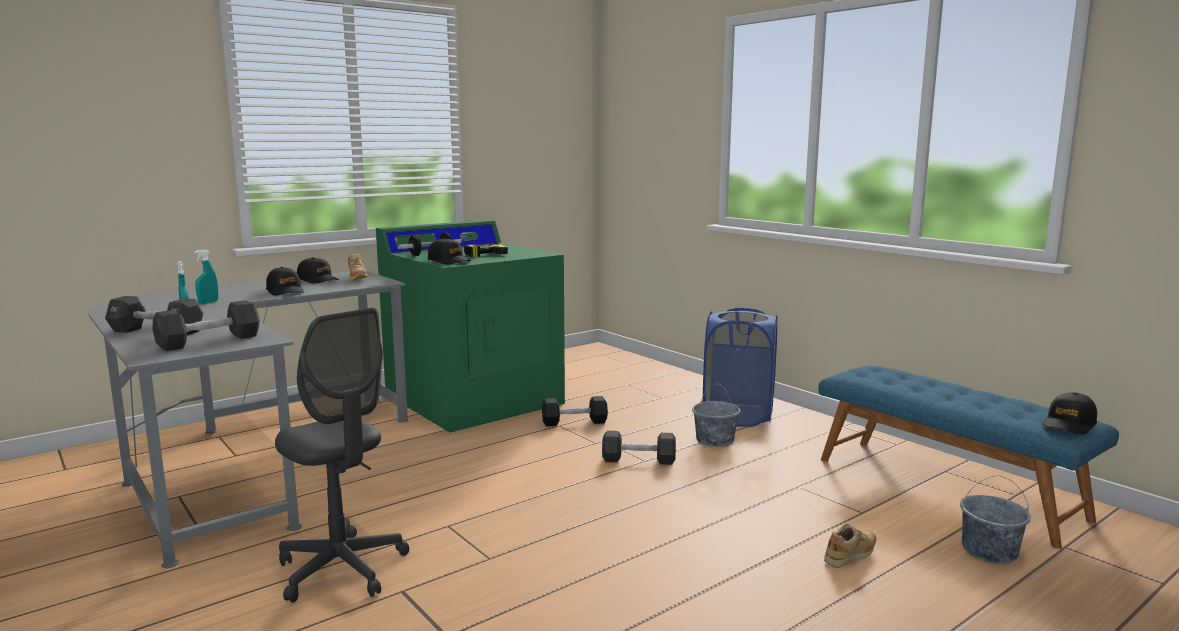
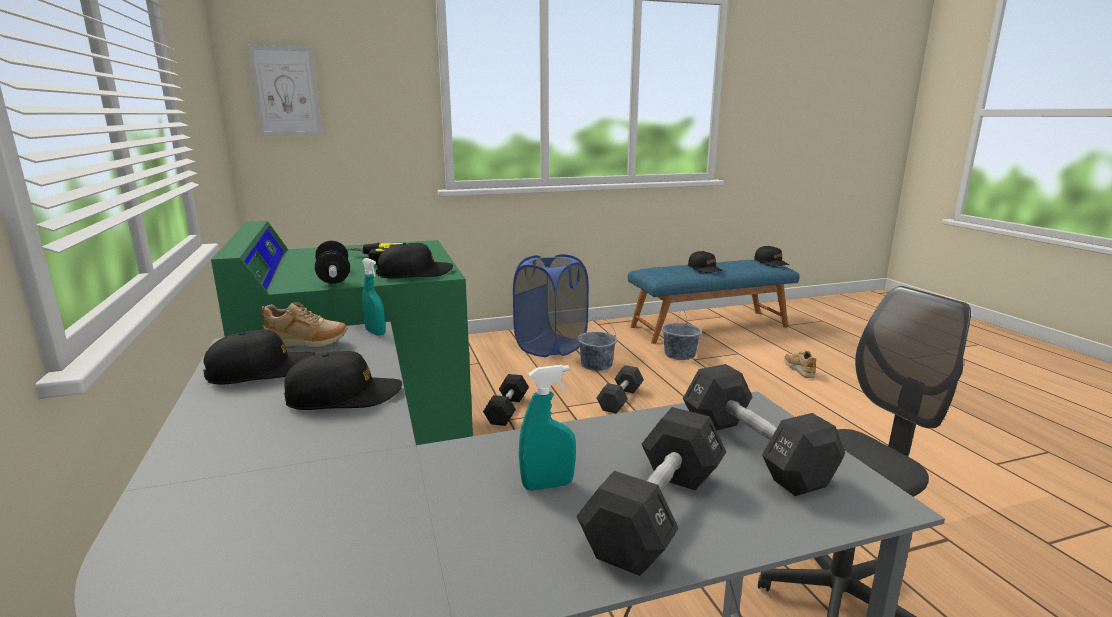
camera: 70 degrees left, 5 degrees up
(208, 302) = (370, 470): turquoise spray bottle -> turquoise spray bottle (375, 332)
(628, 129) = (286, 91): none -> picture
(934, 390) = (704, 269): none -> black cap
(989, 551) = (791, 340): grey bucket -> grey bucket (679, 354)

